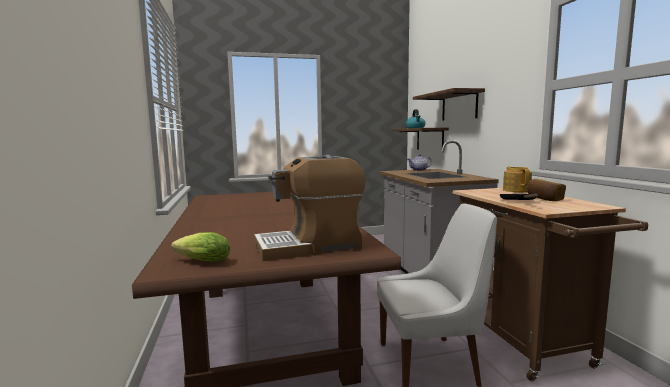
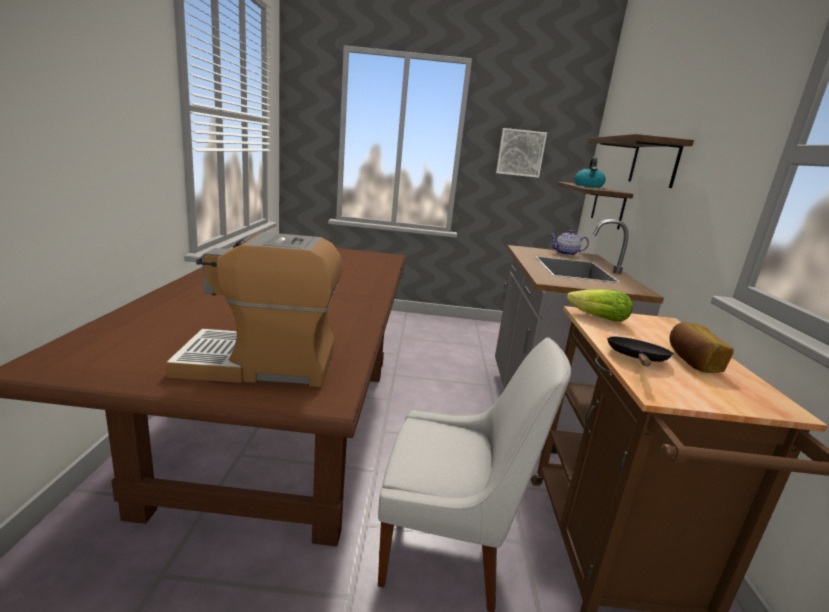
camera: 15 degrees right, 10 degrees up
(200, 261) = (100, 357): lettuce -> lettuce (594, 317)
(361, 113) = (520, 153): none -> picture
(516, 190) = (670, 328): teapot -> none

